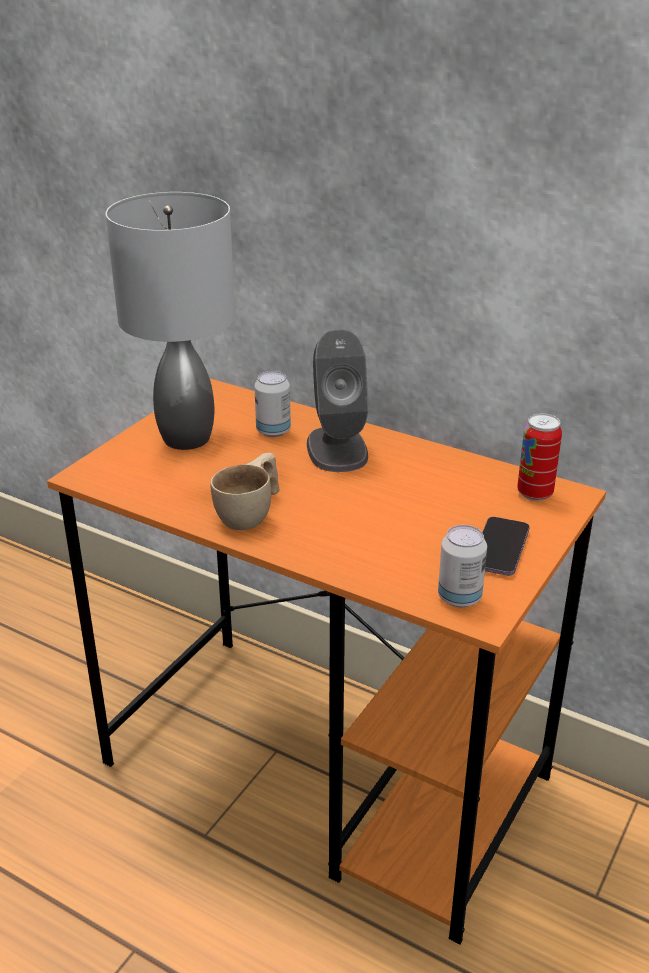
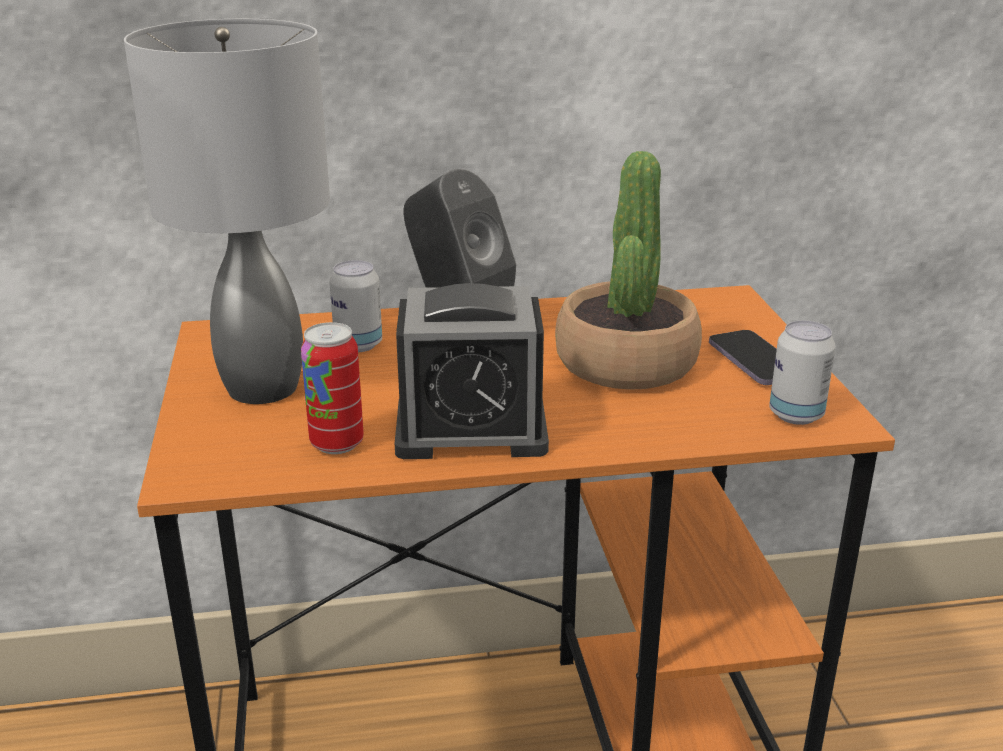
camera: 40 degrees left, 5 degrees down
(251, 513) = (471, 430): beige cup -> alarm clock
(410, 511) = (625, 362): none -> potted plant
(535, 493) = (702, 307): can -> can (337, 443)

